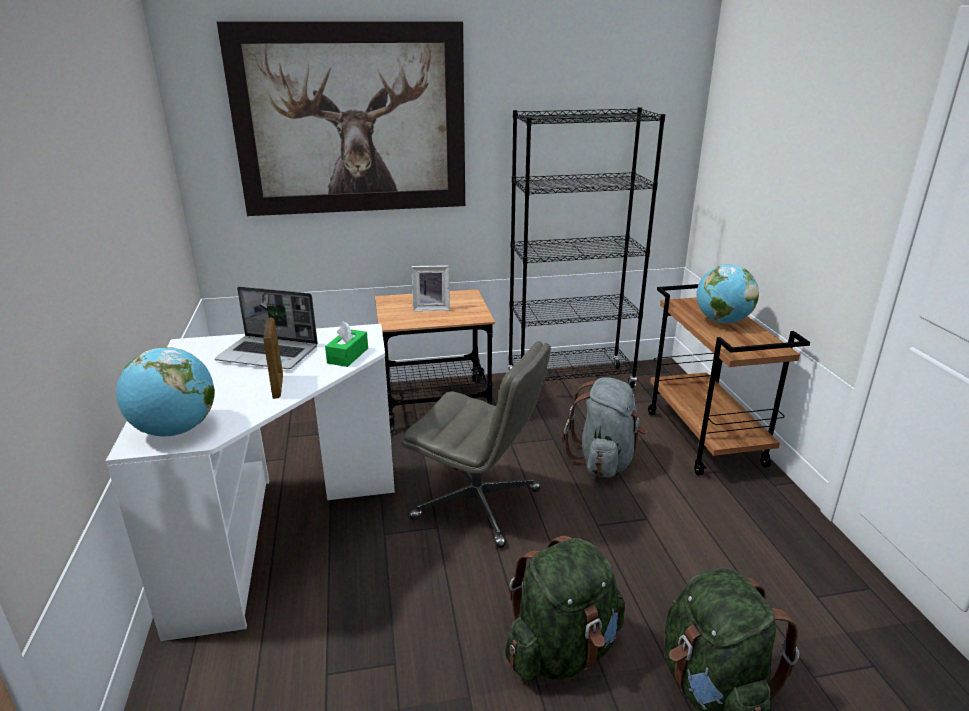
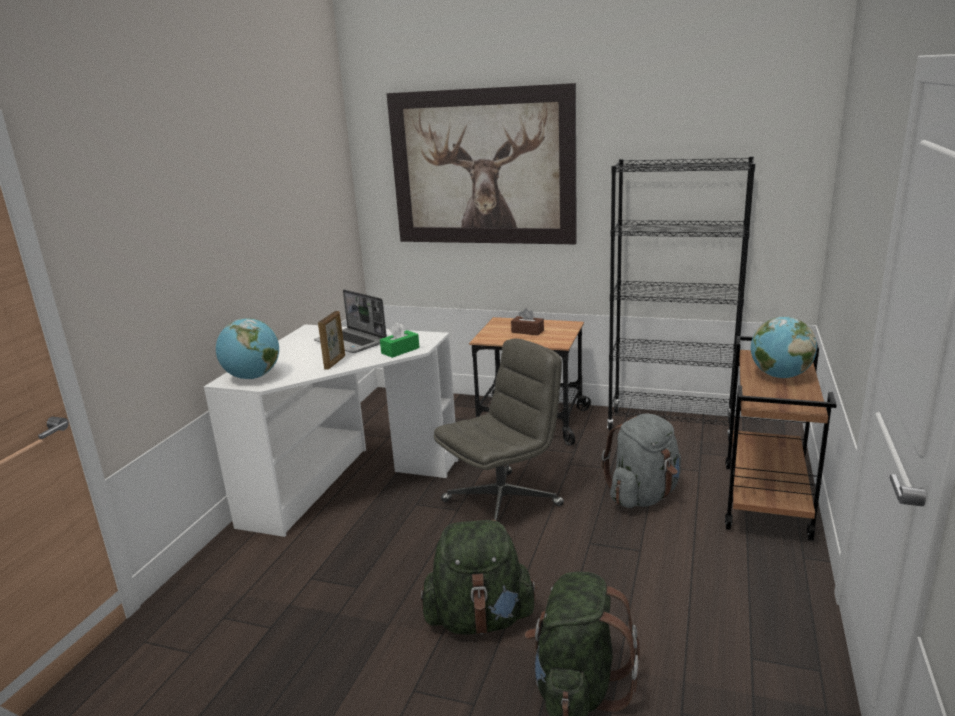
camera: 30 degrees right, 5 degrees down
(431, 308) = (527, 331): picture frame -> brown tissue box
(478, 505) = (502, 502): grey office chair -> grey office chair turned 90 degrees counterclockwise

